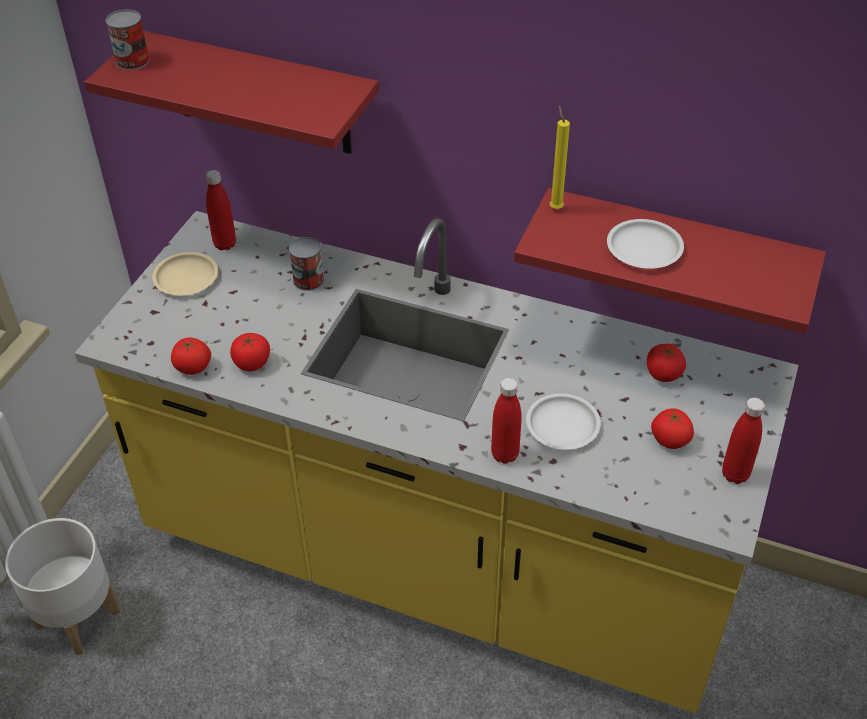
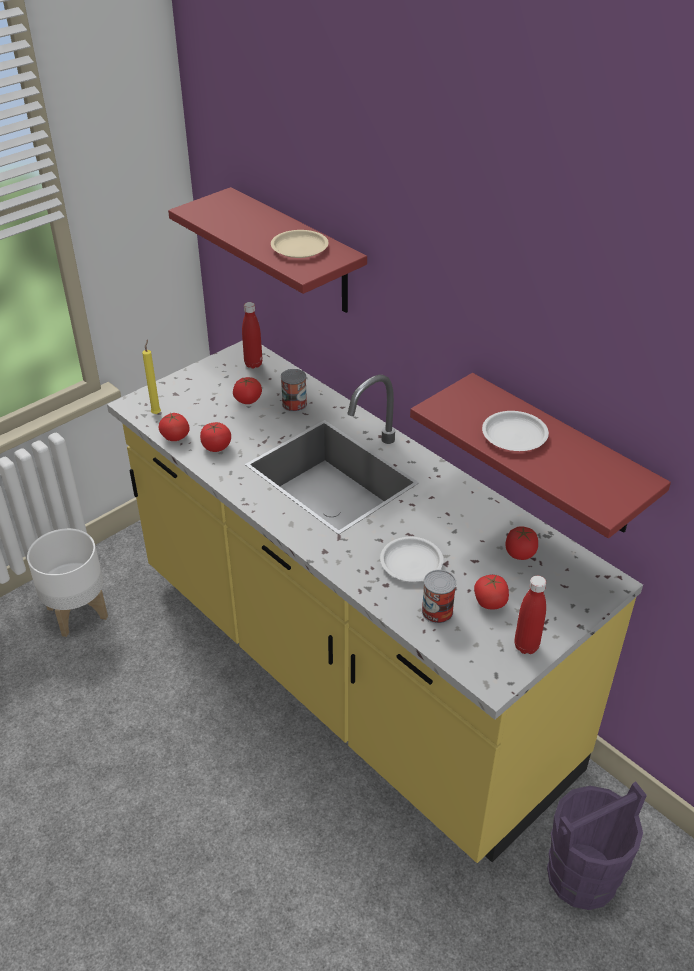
camera: 25 degrees right, 5 degrees down
(132, 61) = (209, 204): can -> can (437, 611)
(186, 277) = (212, 378): beige plate -> beige plate (300, 248)
(250, 292) = (248, 400): none -> tomato
(504, 454) = (352, 567): red bottle -> none
(555, 207) = (466, 387): yellow candle -> yellow candle (157, 413)
(785, 679) = (582, 875): none -> purple bucket

